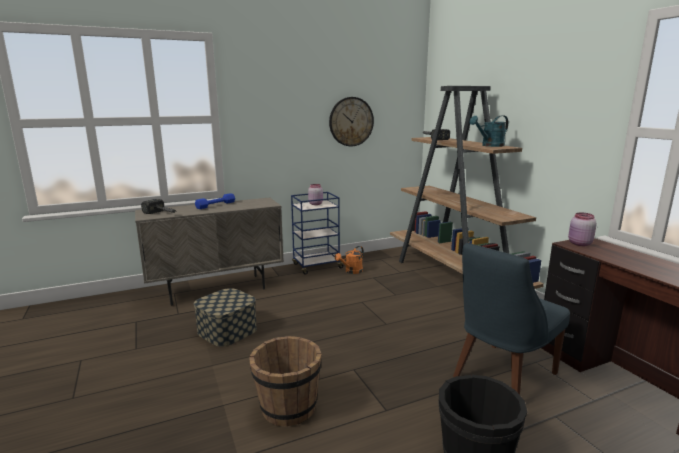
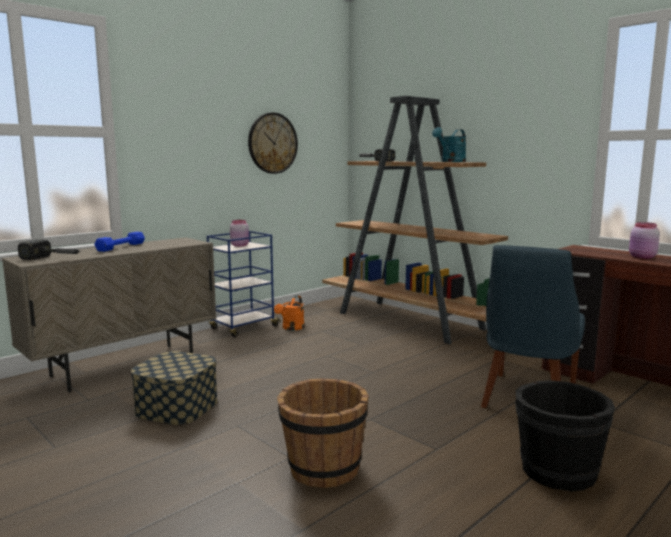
camera: 20 degrees left, 5 degrees down
(579, 244) = (574, 249): pink jar -> pink jar (642, 257)

